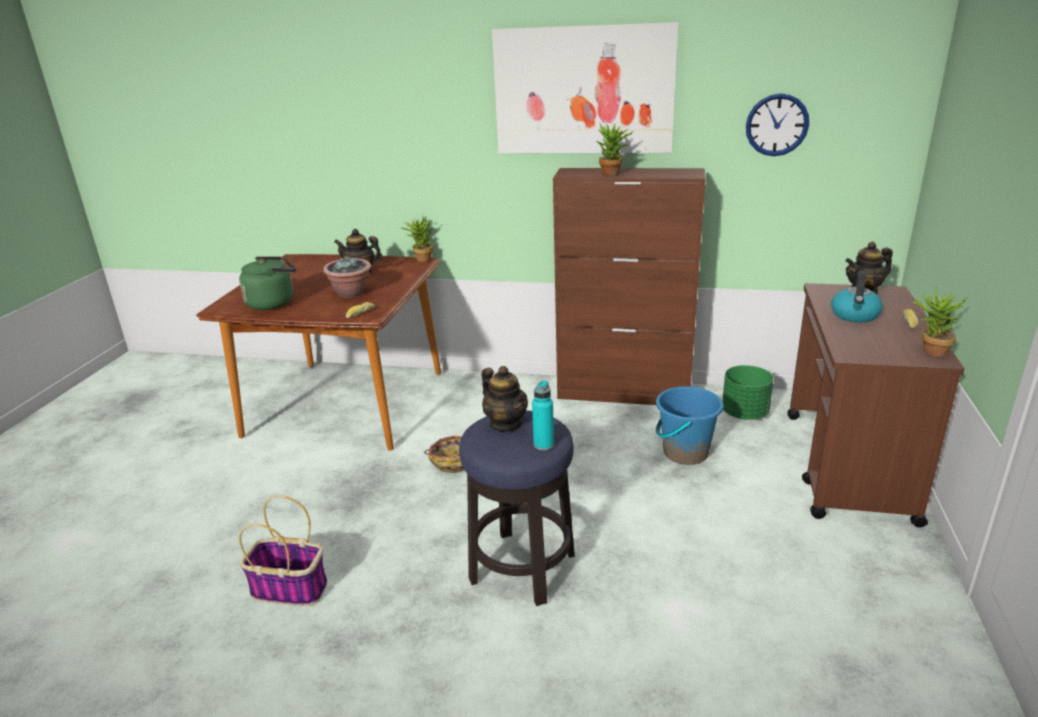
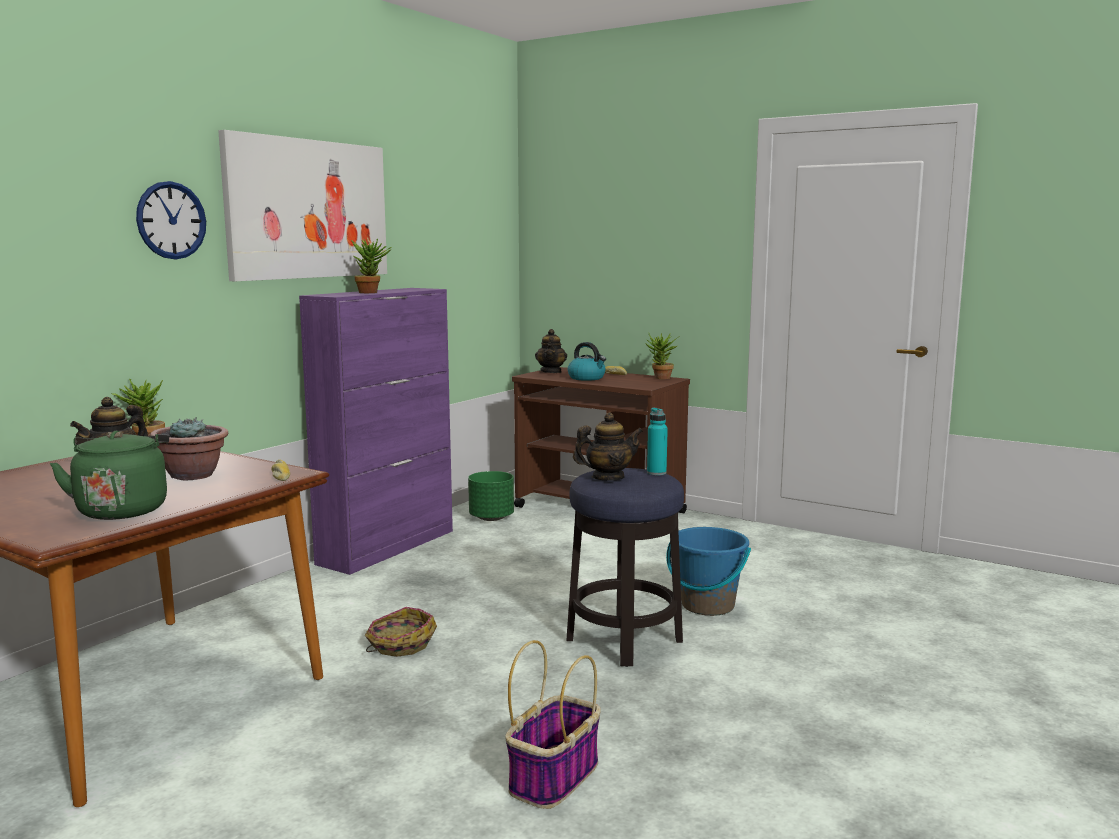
camera: 70 degrees left, 15 degrees down
(624, 393) = (388, 547): brown cabinet -> purple cabinet
(685, 453) = (521, 548): blue bucket -> blue bucket (707, 605)
(777, 125) = (445, 247): wall clock -> wall clock (171, 220)

